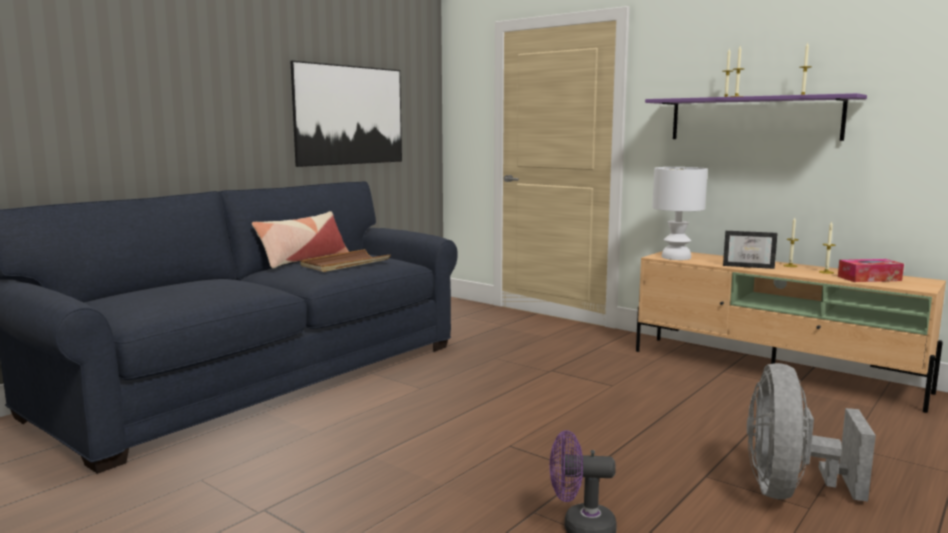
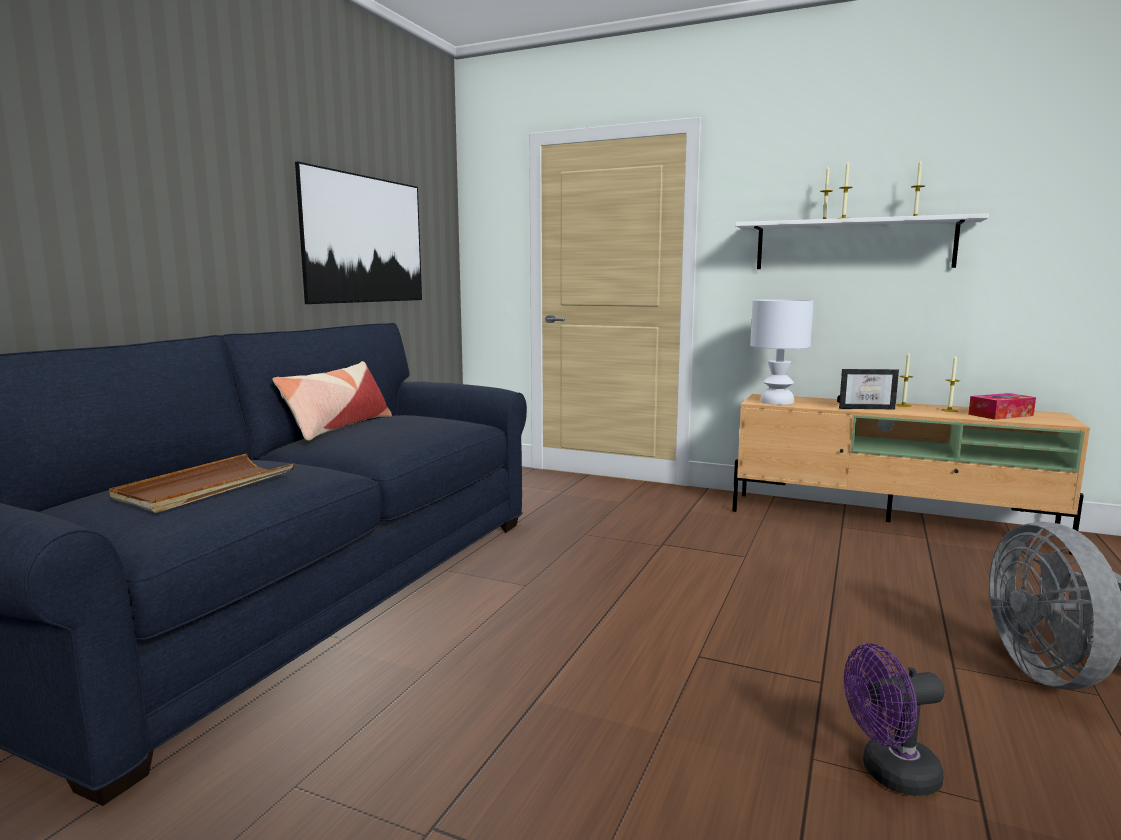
camera: 15 degrees left, 0 degrees up
(345, 264) = (404, 429): brown tray -> brown tray (206, 488)
(753, 118) = (853, 245): purple shelf -> white shelf

